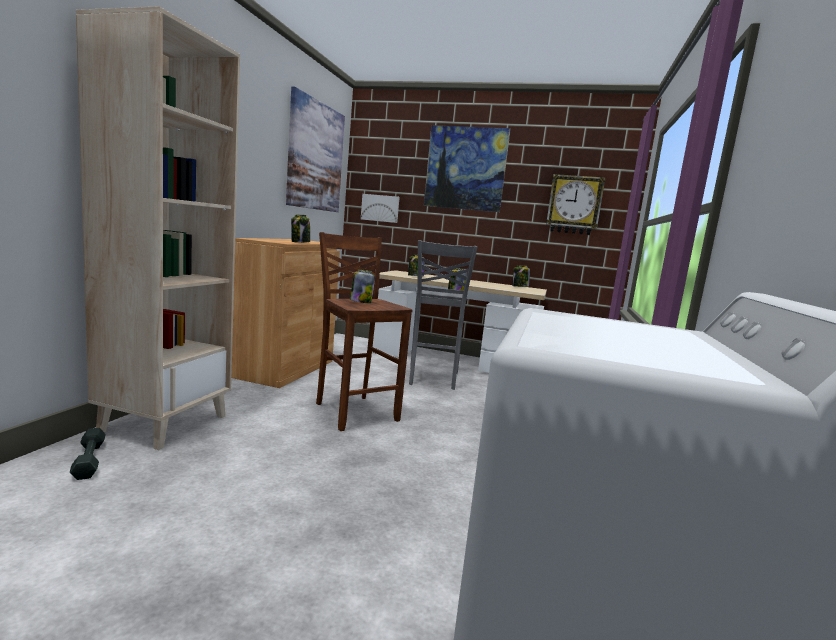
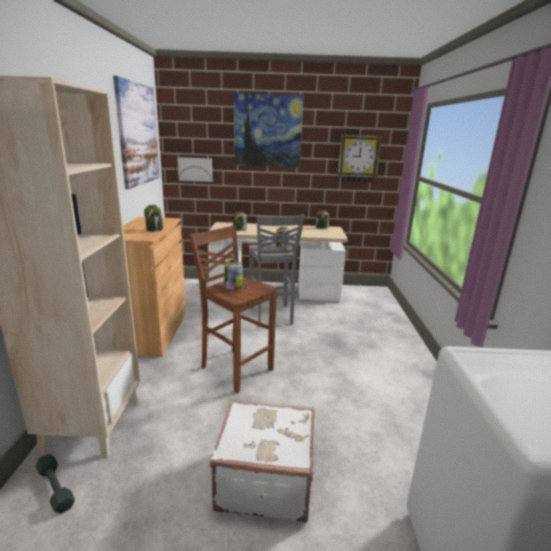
camera: 15 degrees left, 10 degrees up
(316, 508) = (265, 479): none -> white suitcase

